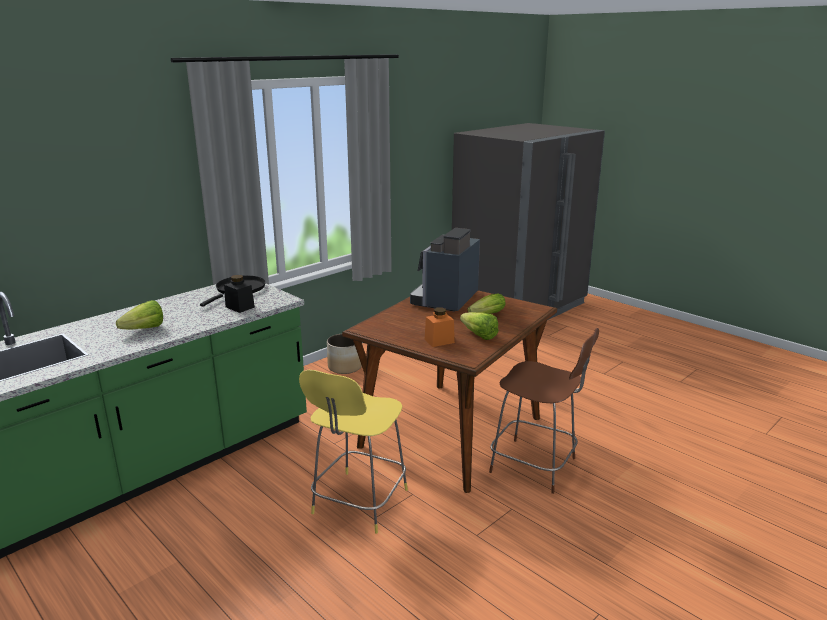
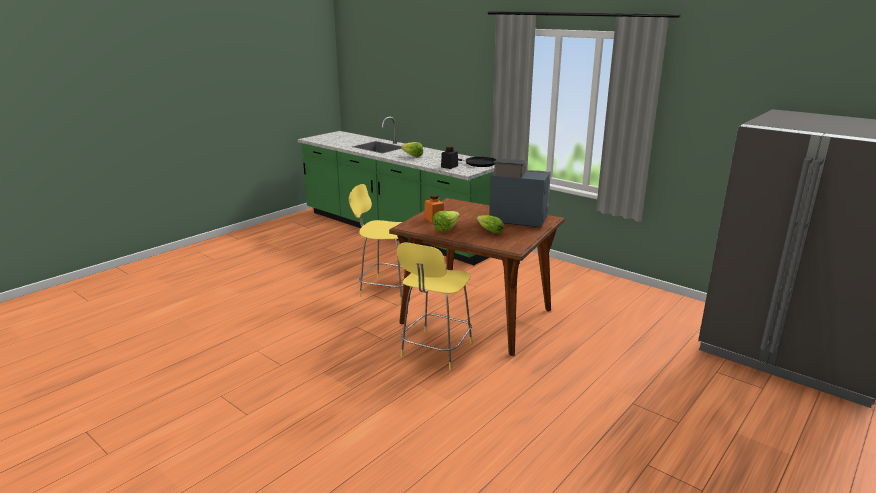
camera: 85 degrees right, 0 degrees up
(345, 367) = (562, 272): planter -> none
(536, 466) = (435, 351): brown stool -> yellow stool

